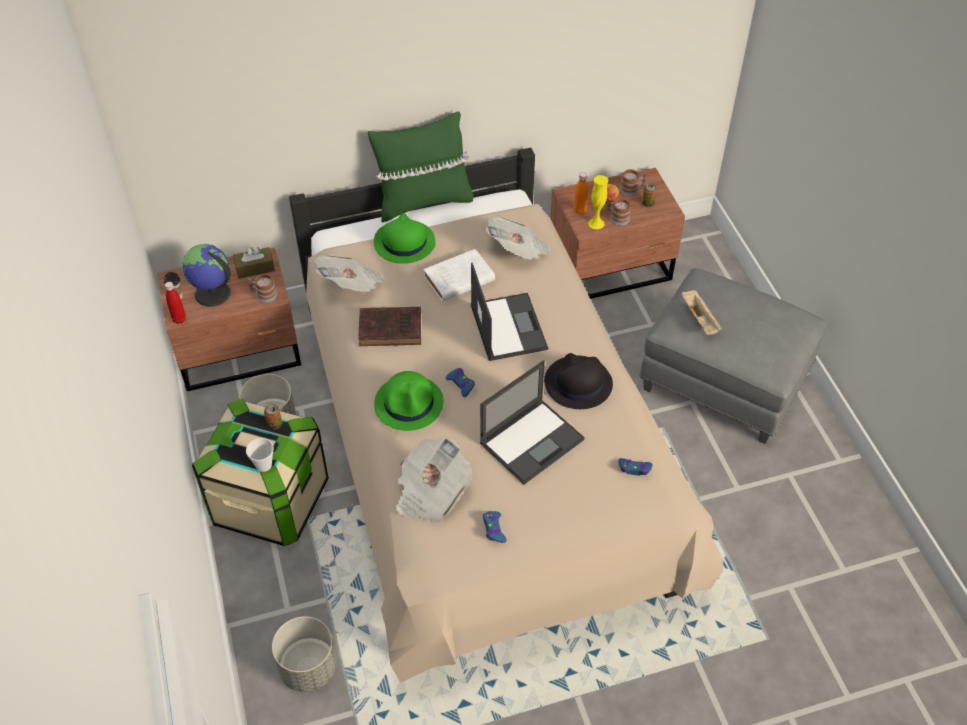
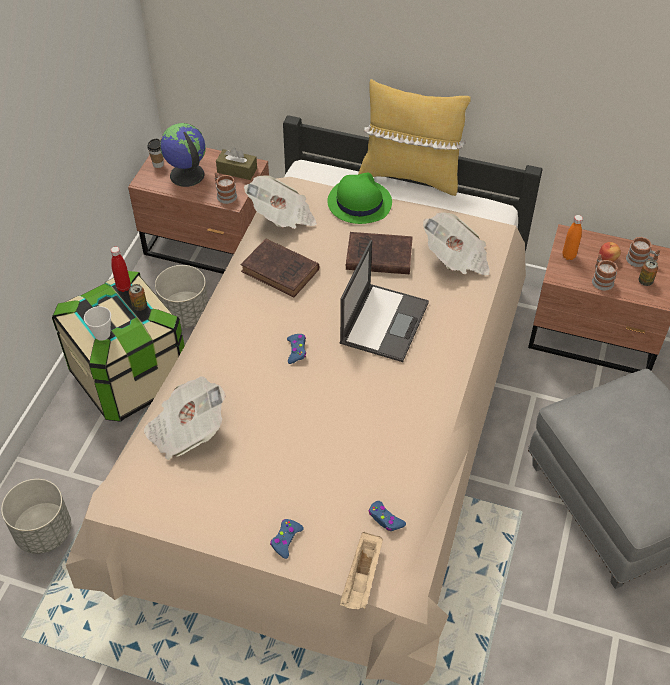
camera: 35 degrees right, 0 degrees up
(179, 319) = (144, 183): red bottle -> red bottle (124, 287)
(409, 403) = (238, 343): green hat -> none
(423, 202) = (410, 176): green pillow -> yellow pillow
(457, 279) = (377, 257): white book -> brown book
(494, 529) = (209, 495): blue game controller -> blue game controller (286, 540)
(532, 440) = (314, 436): laptop -> none
(577, 383) = (402, 408): black hat -> none
(596, 223) = (574, 275): yellow vase -> none
(700, 319) = (604, 420): beige tray -> beige tray (362, 578)

